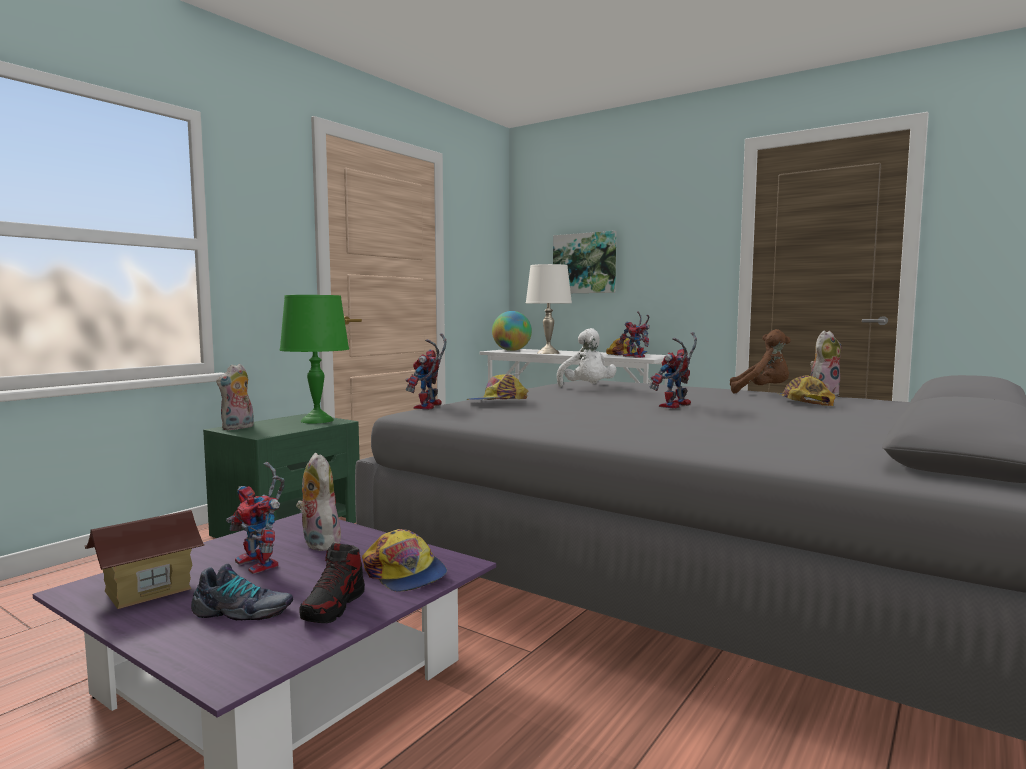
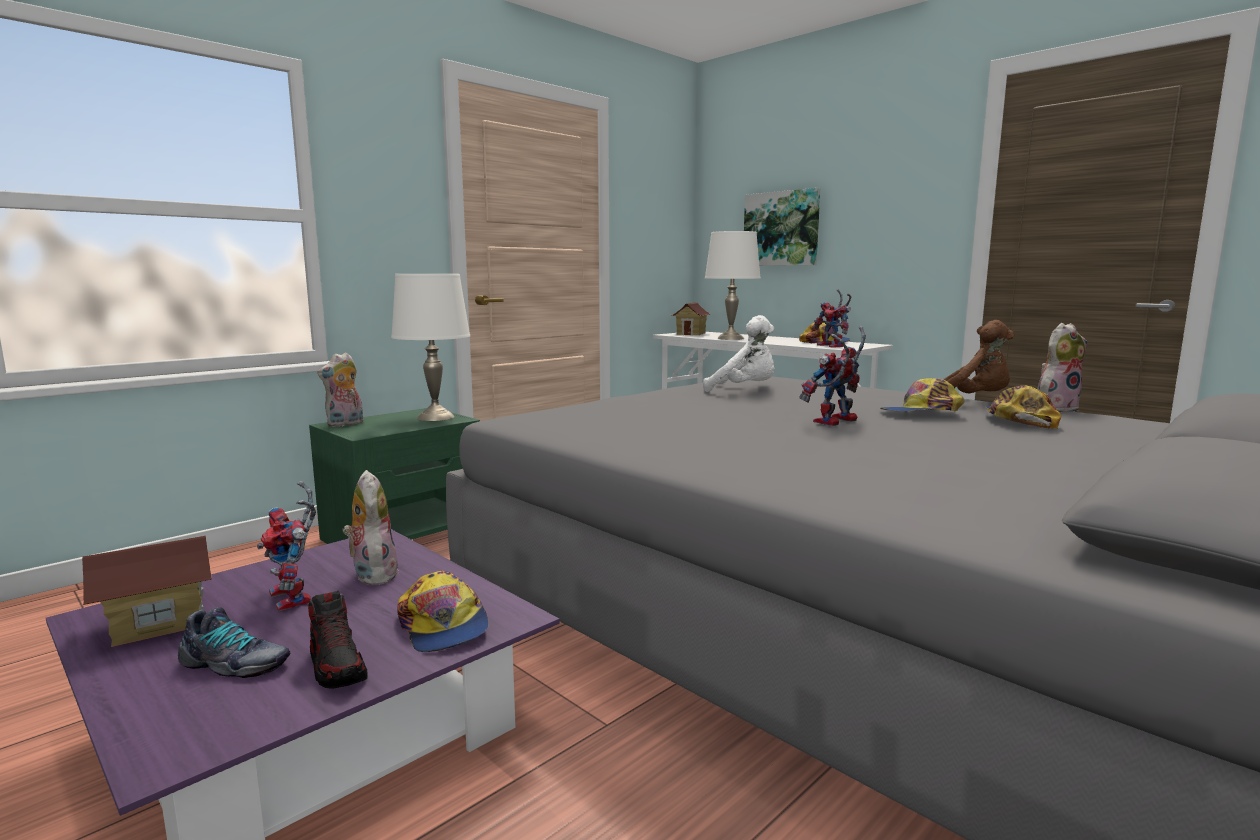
camera: 10 degrees right, 5 degrees up
(318, 420) = (436, 417): green table lamp -> white table lamp
(334, 606) = (337, 666): shoe -> shoe turned 60 degrees counterclockwise
(429, 407) = (532, 412): toy robot -> none
(498, 402) = (618, 408): cap -> cap (921, 413)
(512, 350) = (691, 334): globe -> toy house
(586, 389) = (744, 390): white plush toy -> white plush toy turned 60 degrees counterclockwise

